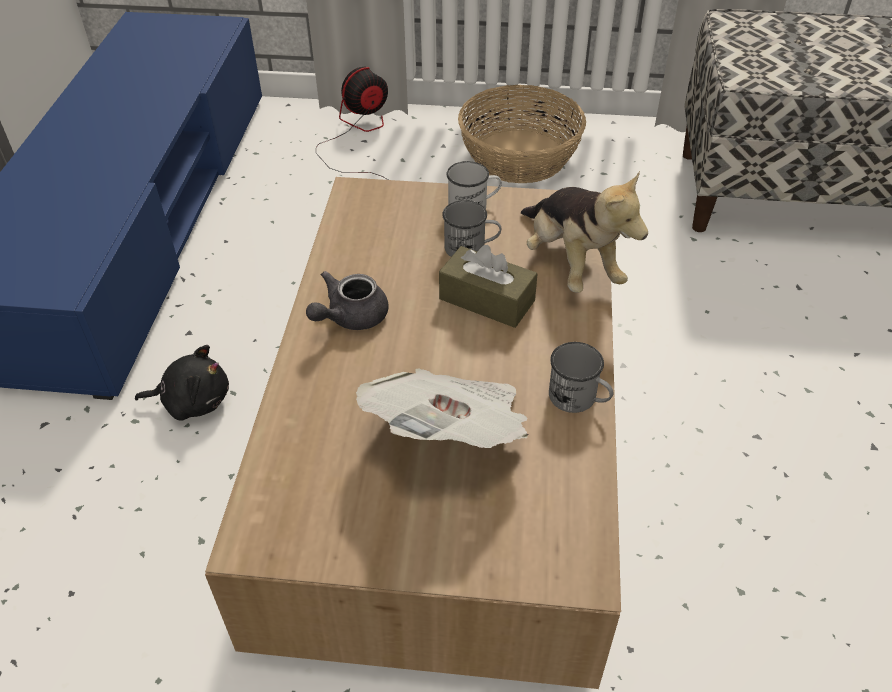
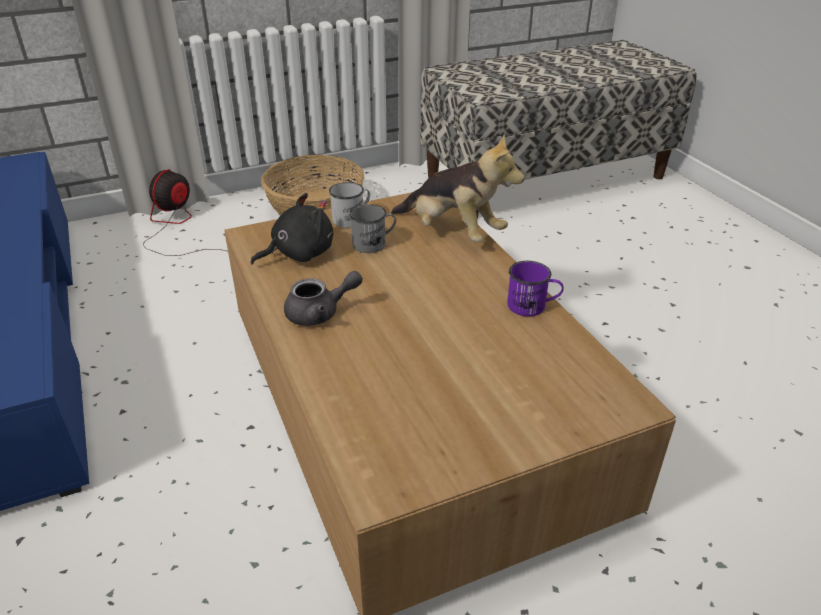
camera: 30 degrees left, 10 degrees down
(193, 401) = (165, 461): black plush toy -> black plush toy (299, 254)
(350, 317) = (320, 313): grey teapot -> grey teapot turned 120 degrees counterclockwise
(451, 433) = (466, 358): newspaper -> none
(487, 300) = (414, 270): brown tissue box -> none
(579, 399) = (532, 306): grey mug -> purple mug

